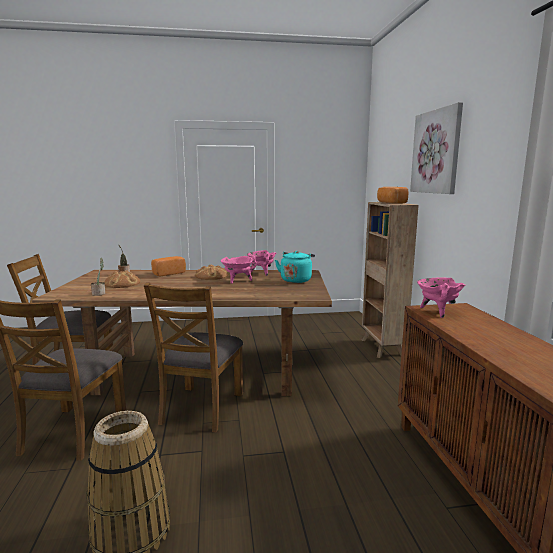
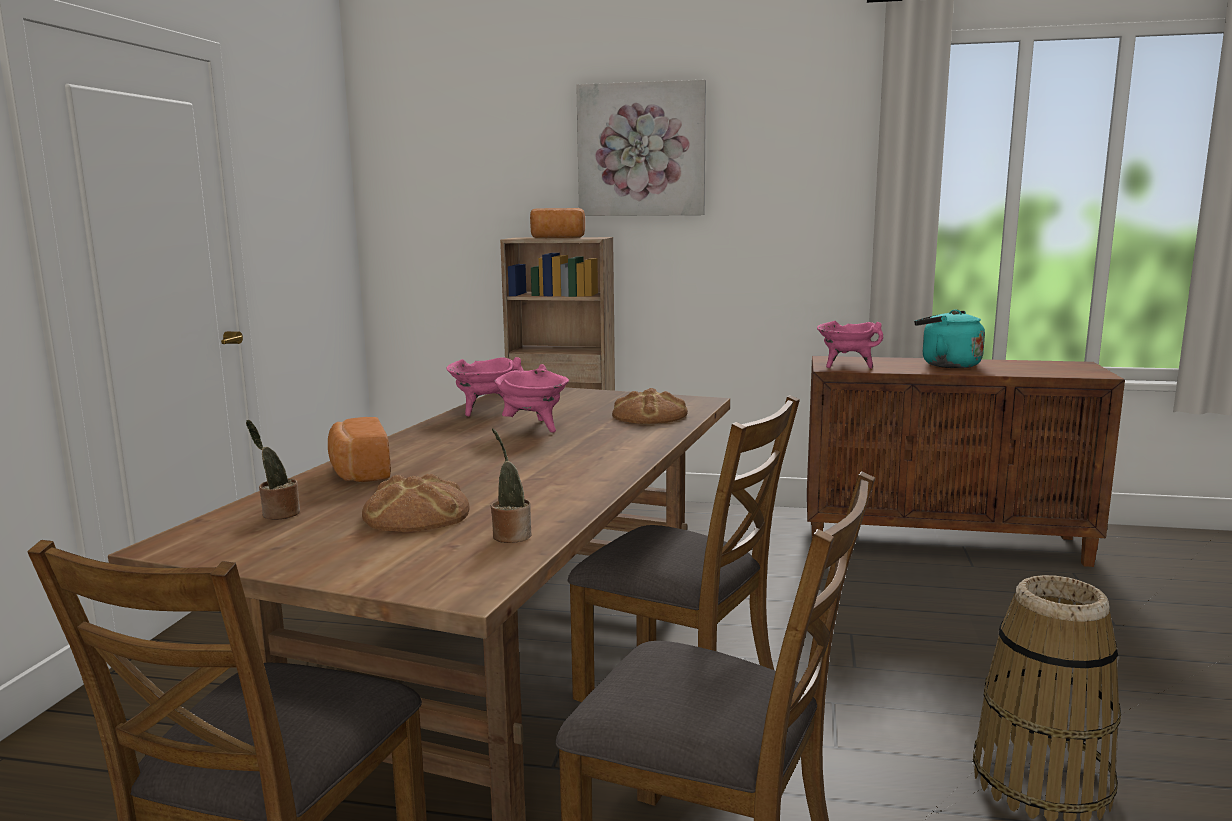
camera: 70 degrees left, 0 degrees up
(211, 276) = (460, 441): bread -> bread (649, 416)
(296, 280) = (576, 399): turquoise kettle -> turquoise kettle (946, 365)

